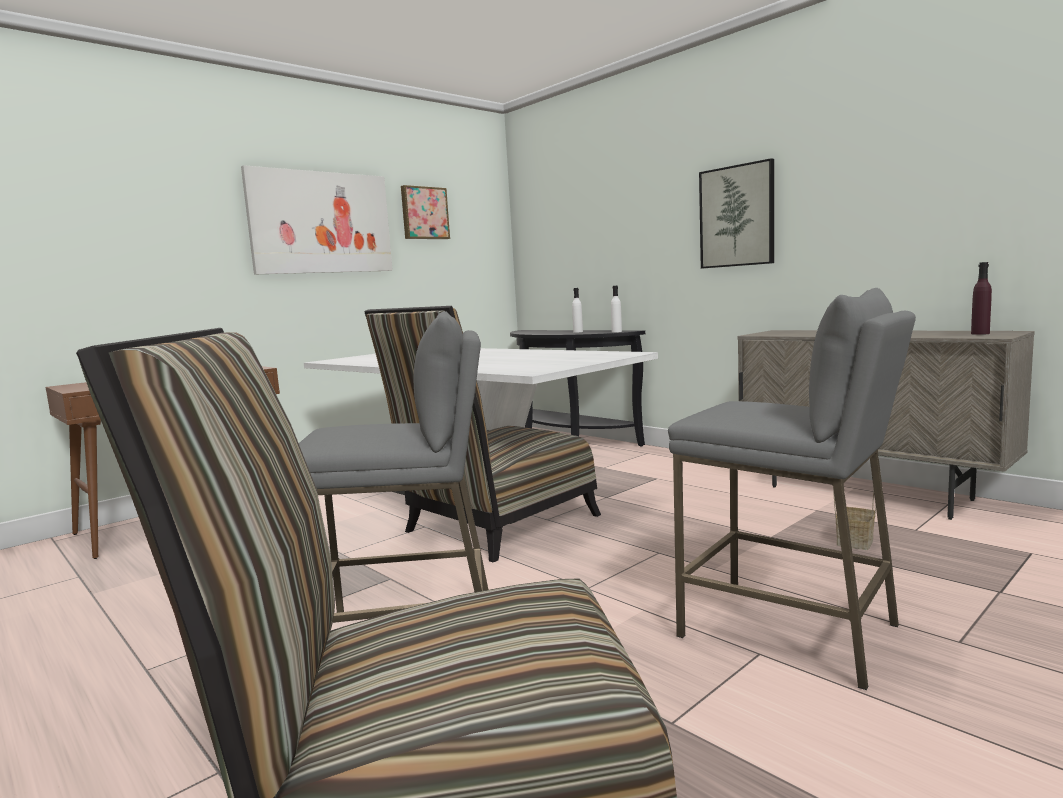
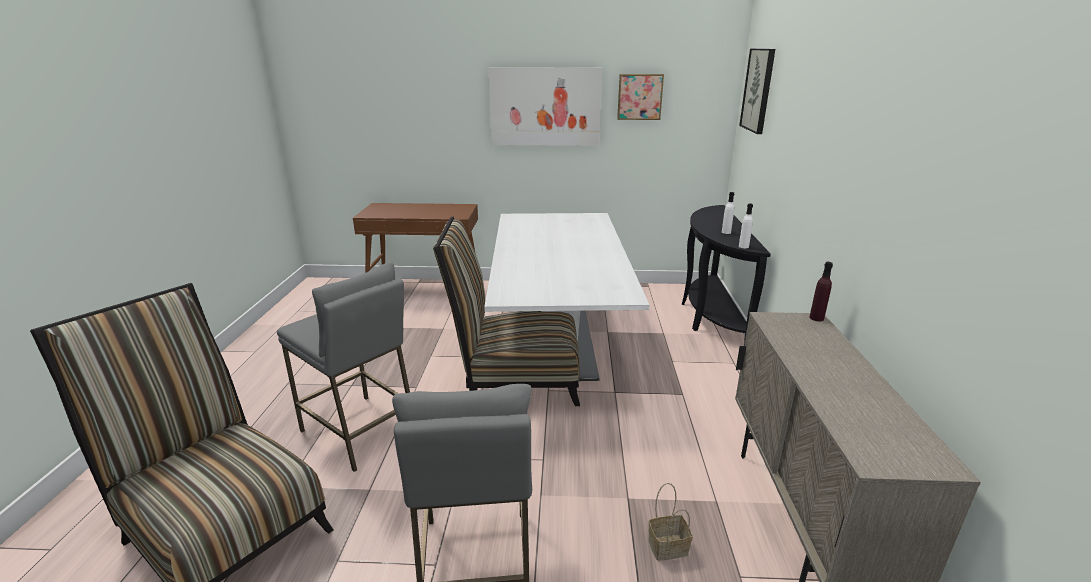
camera: 45 degrees right, 15 degrees up
(737, 216) = (839, 177): picture -> picture (758, 90)
(980, 333) = (894, 447): purple bottle -> purple bottle (816, 318)

